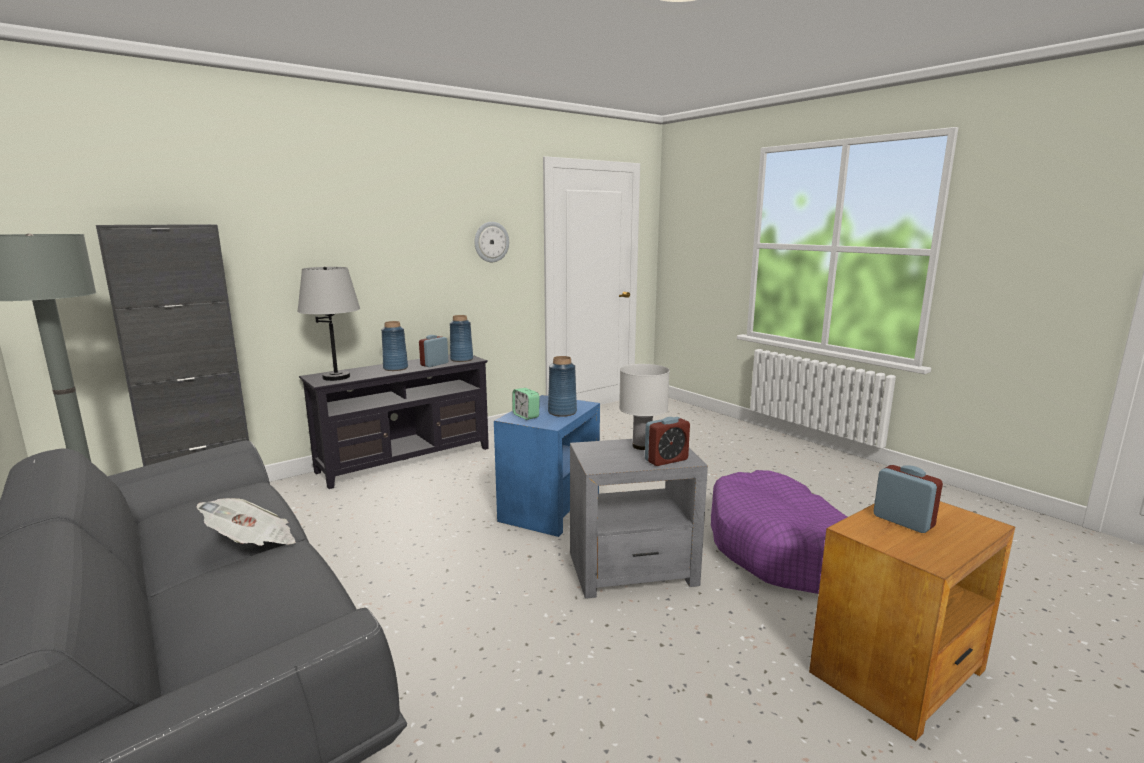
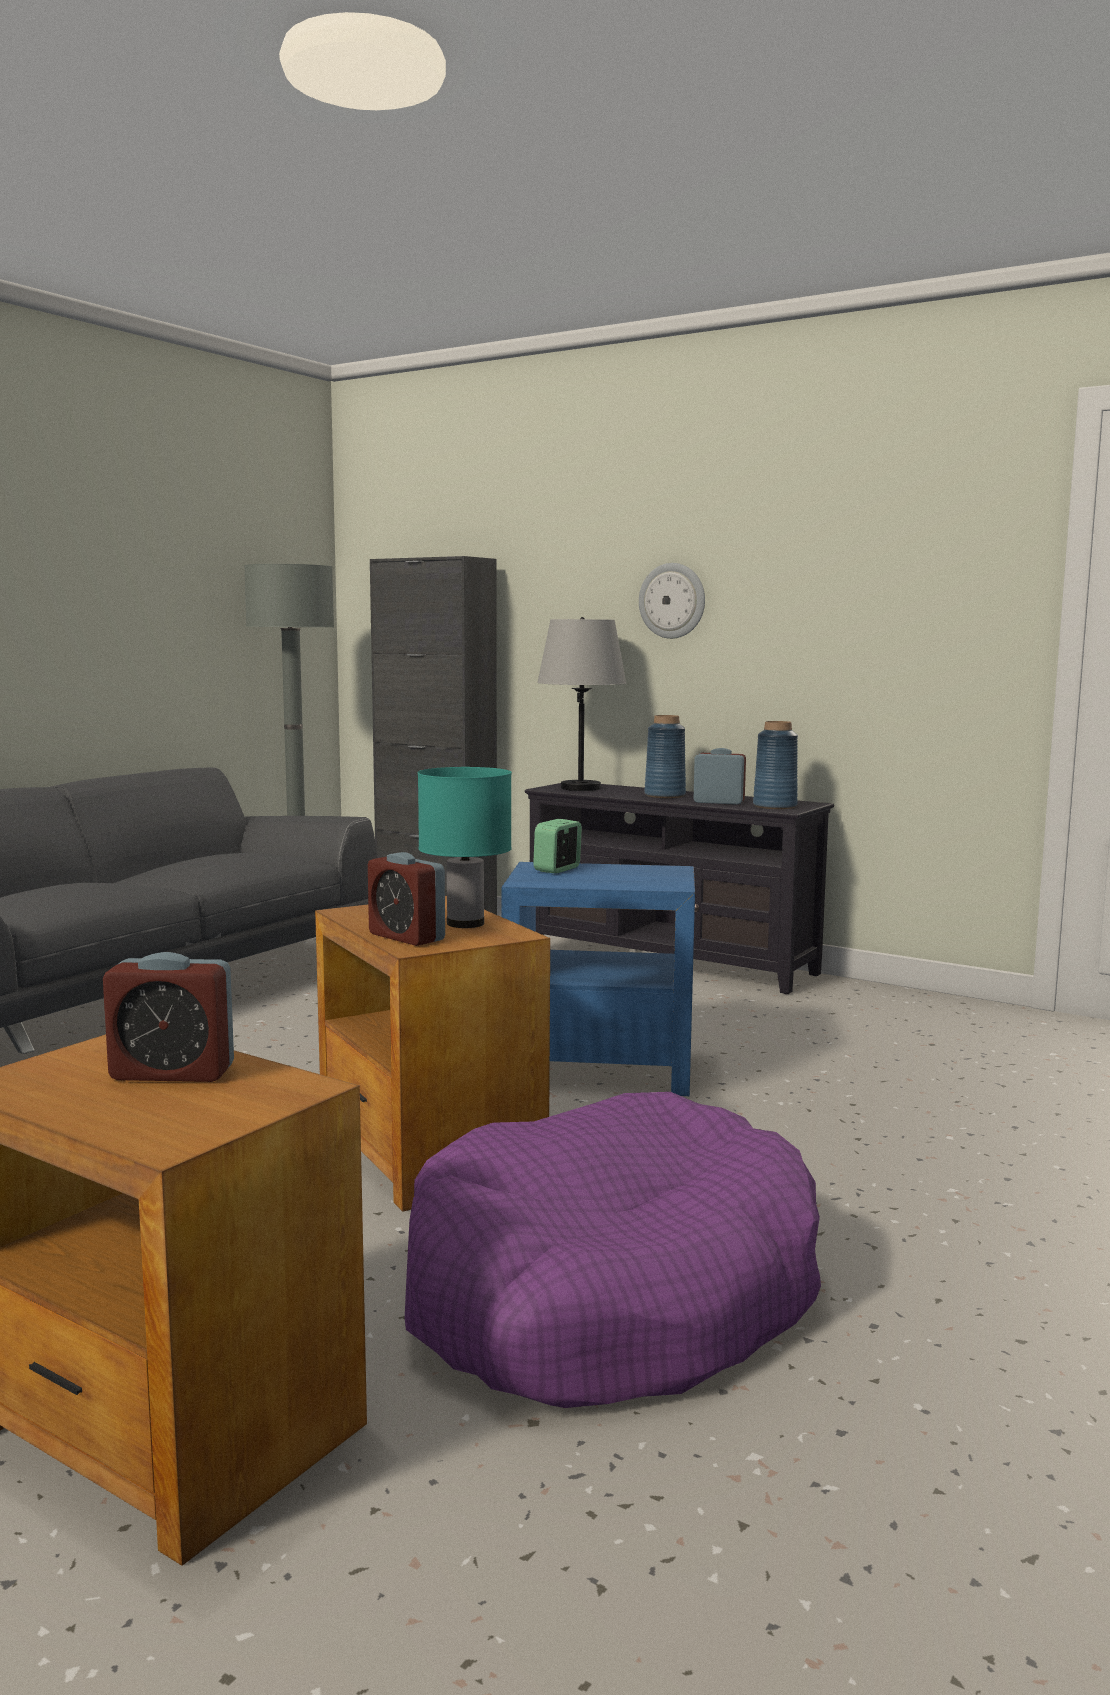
camera: 70 degrees right, 5 degrees down
(253, 543) = (165, 877): newspaper -> none
(491, 242) = (918, 586): wall clock -> wall clock (672, 601)
(562, 412) = (602, 880): blue vase -> none
(633, 569) = (429, 1152): grey side table -> brown side table
(642, 446) = (465, 924): white table lamp -> turquoise table lamp
(903, 521) = (172, 1073): alarm clock -> alarm clock turned 60 degrees clockwise

